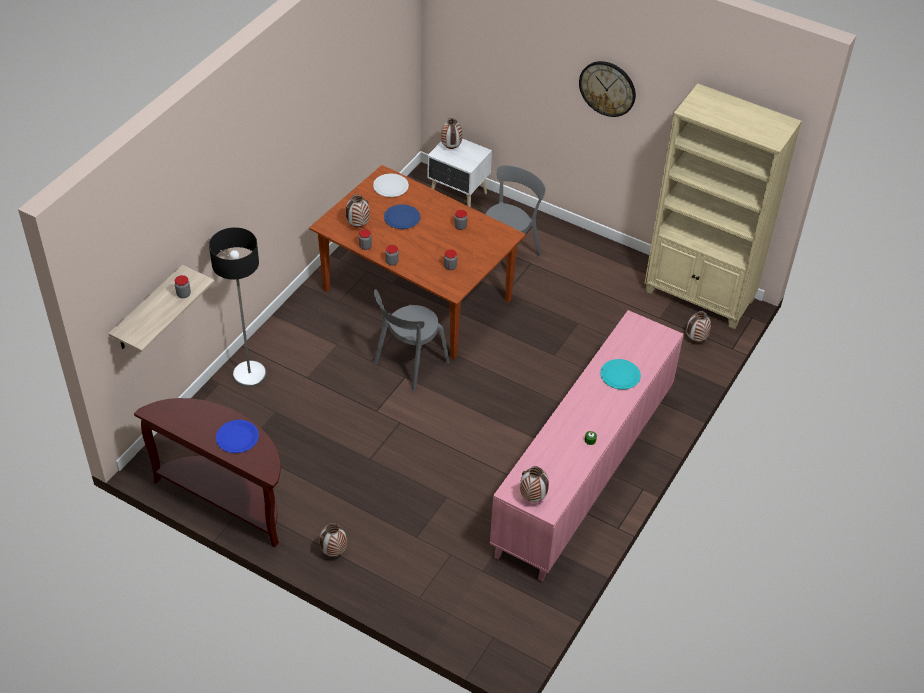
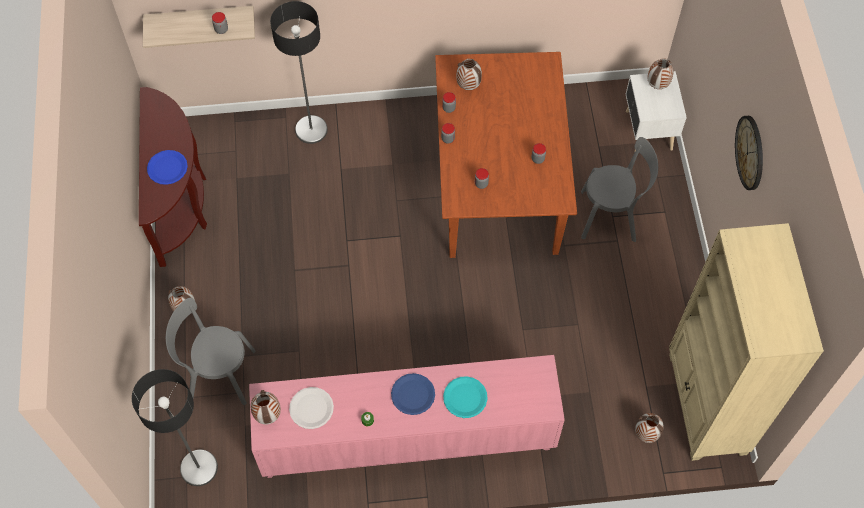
camera: 55 degrees right, 15 degrees up
(391, 186) = (539, 76): white plate -> white plate (311, 408)
(402, 218) = (508, 110): blue plate -> blue plate (413, 394)
(409, 364) = (416, 229): grey chair -> grey chair (218, 374)
(492, 624) = (198, 467): none -> floor lamp

